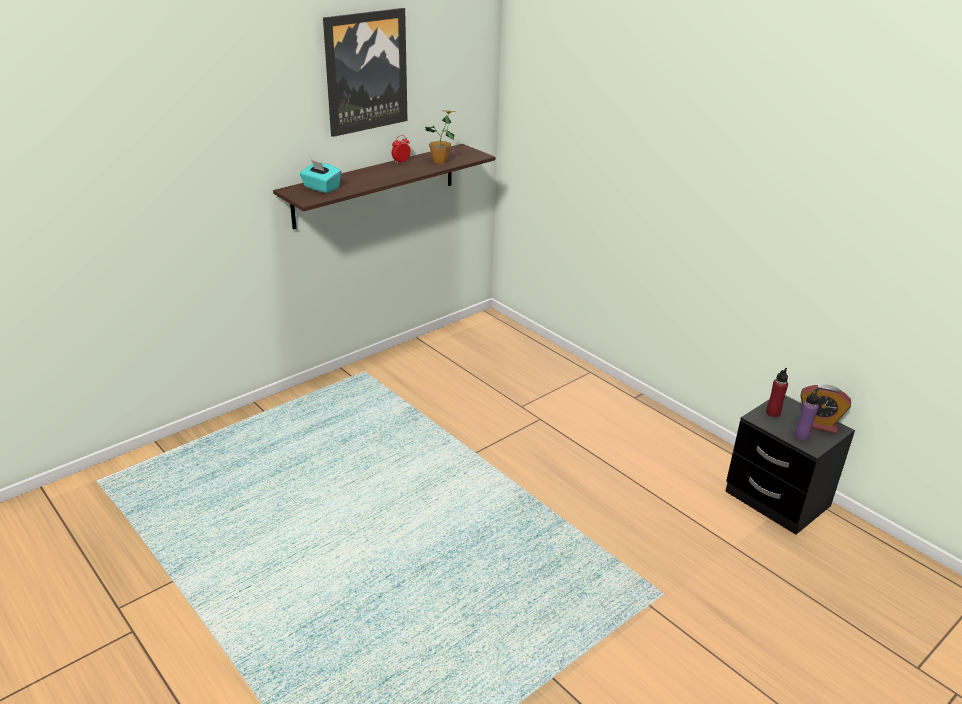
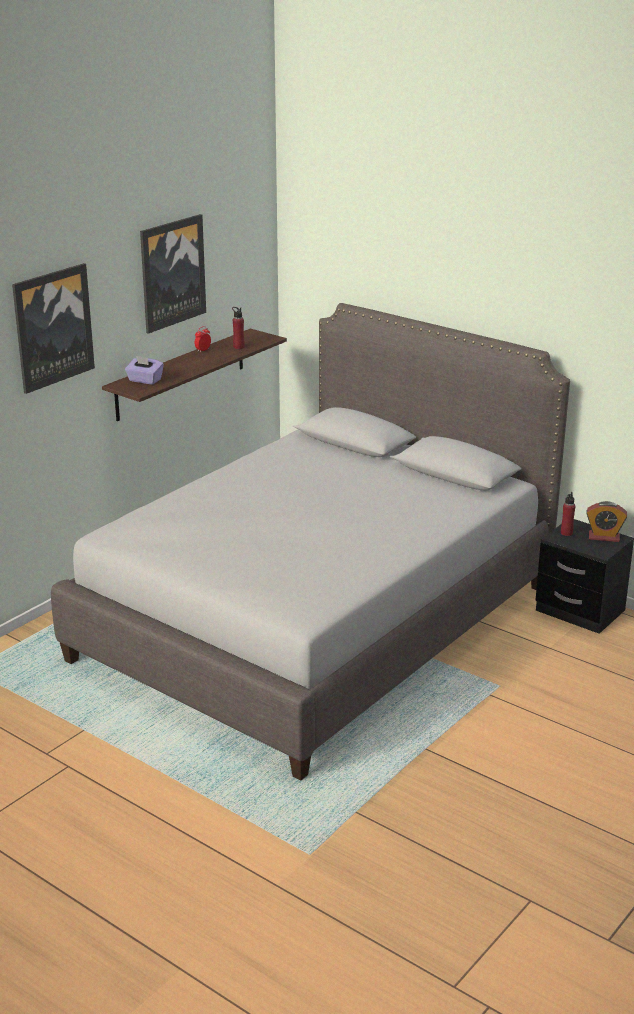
camera: 10 degrees left, 5 degrees down
(204, 117) = (52, 327): none -> picture
(321, 188) = (144, 380): turquoise tissue box -> purple tissue box
(440, 161) = (238, 347): potted plant -> red bottle
(478, 472) = (317, 622): none -> grey bed
(802, 435) = (592, 546): purple bottle -> none

